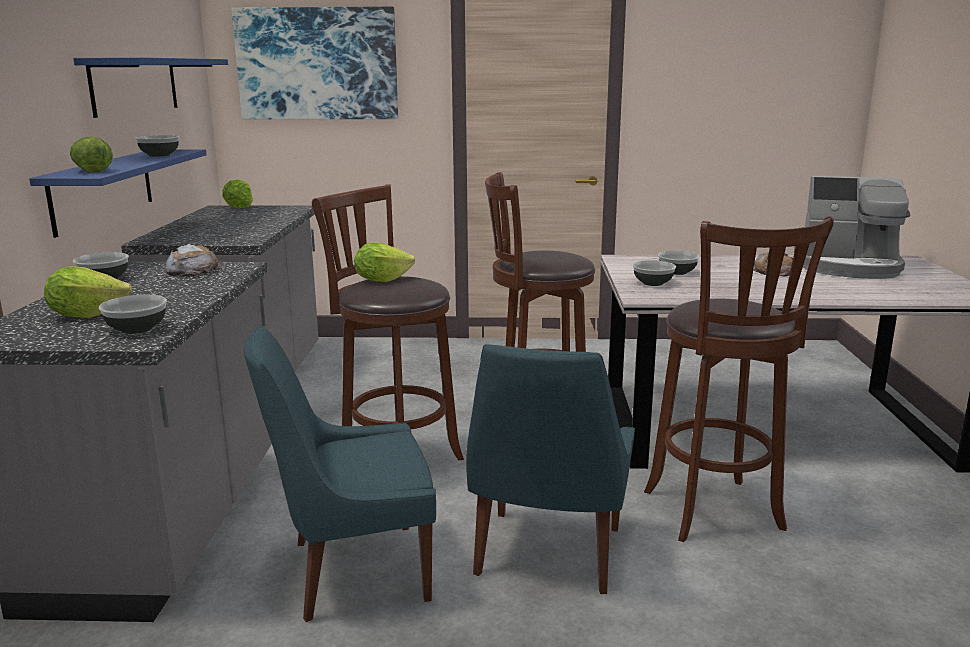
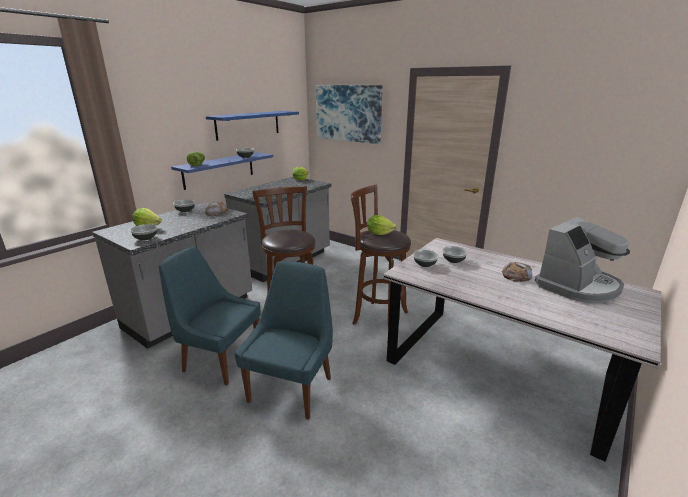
camera: 35 degrees right, 5 degrees up
(381, 280) = (287, 232): lettuce -> lettuce (379, 233)
(547, 555) = (292, 387): blue chair -> blue chair turned 150 degrees clockwise
(716, 514) = (394, 405): brown stool -> none
(848, 267) = (577, 286): coffee machine -> coffee machine turned 90 degrees counterclockwise

